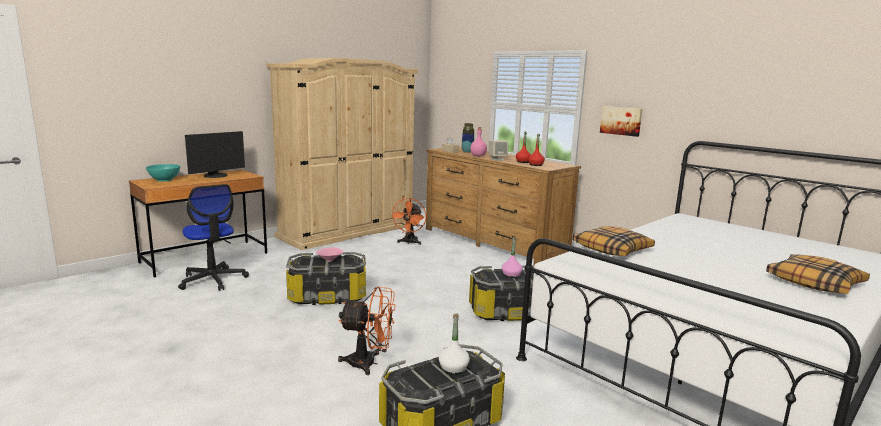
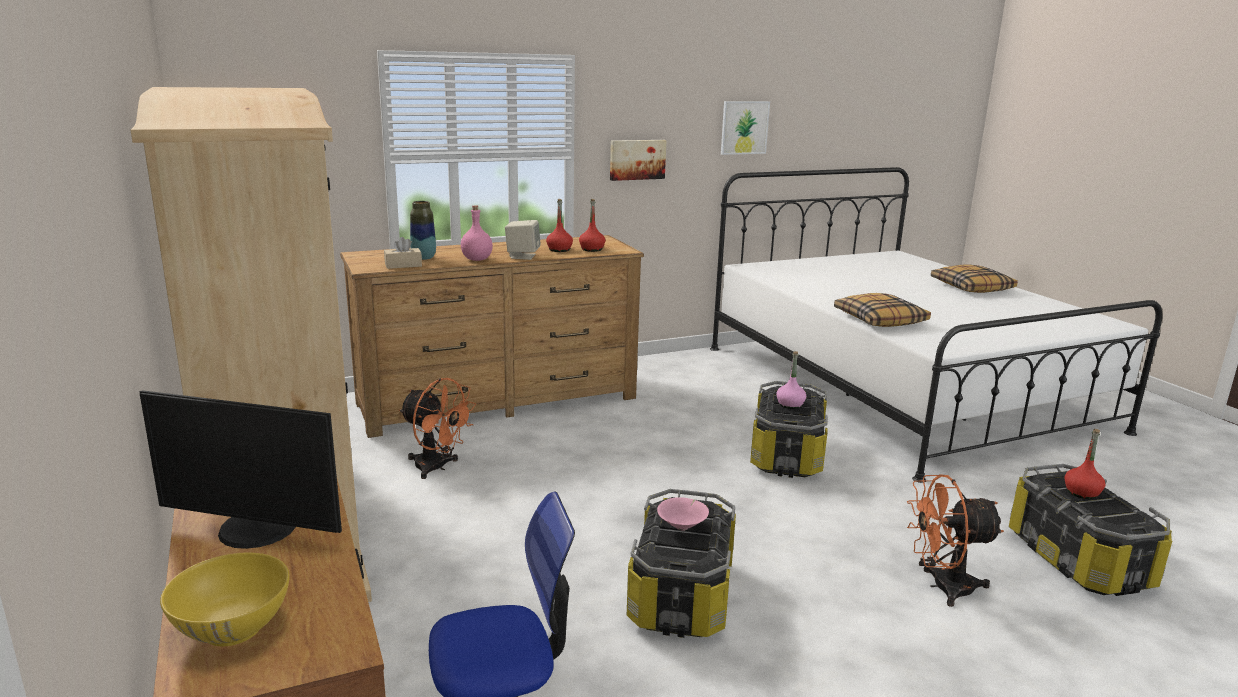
camera: 70 degrees left, 5 degrees up
(164, 180) = (233, 628): turquoise bowl -> yellow bowl
(216, 176) = (255, 531): monitor -> monitor turned 135 degrees clockwise
(369, 363) = (942, 587): orange fan -> orange fan turned 120 degrees counterclockwise
(453, 368) = (1082, 493): white bottle -> red bottle
(714, 104) = (744, 127): none -> picture

